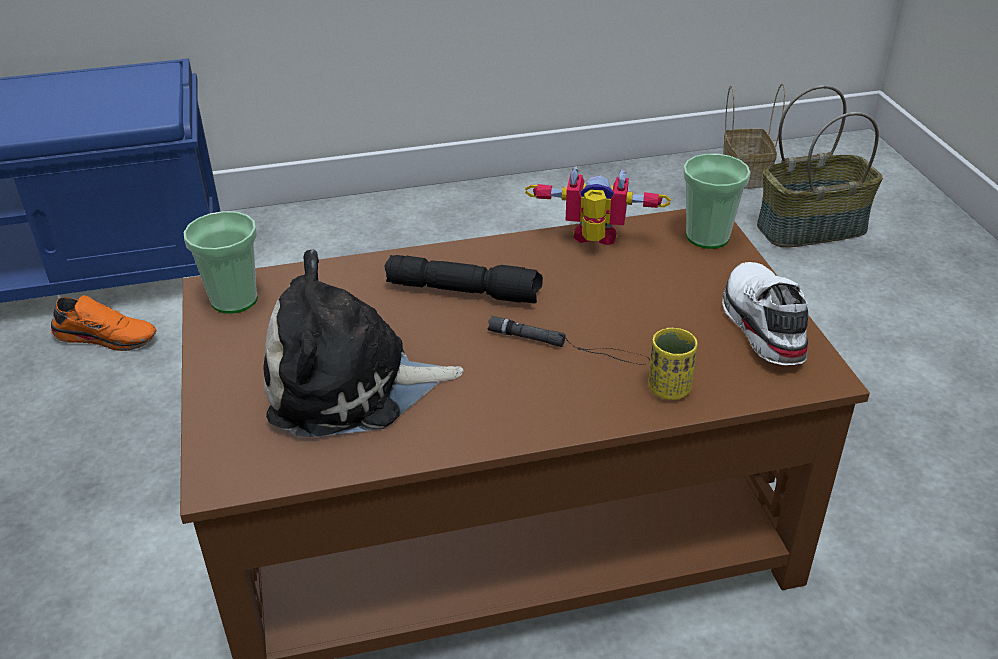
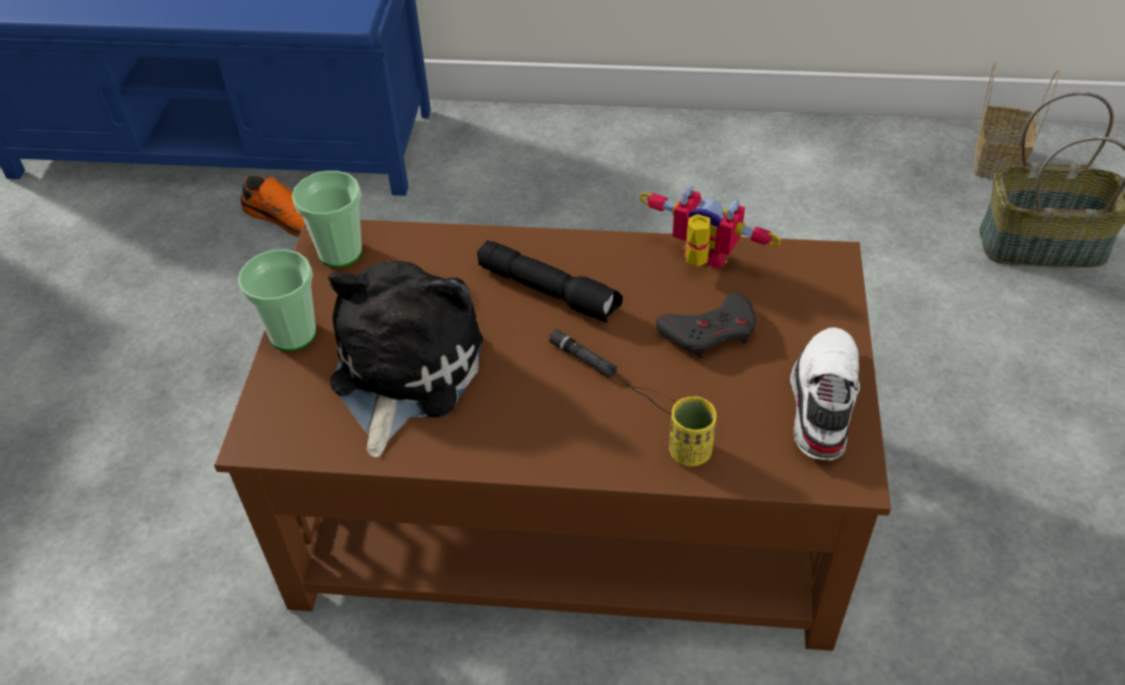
camera: 20 degrees right, 10 degrees up
(351, 386) = (402, 372): plush toy -> plush toy turned 90 degrees clockwise
(632, 293) = (710, 331): none -> grey game controller
(707, 237) = (822, 281): cup -> cup (292, 334)

